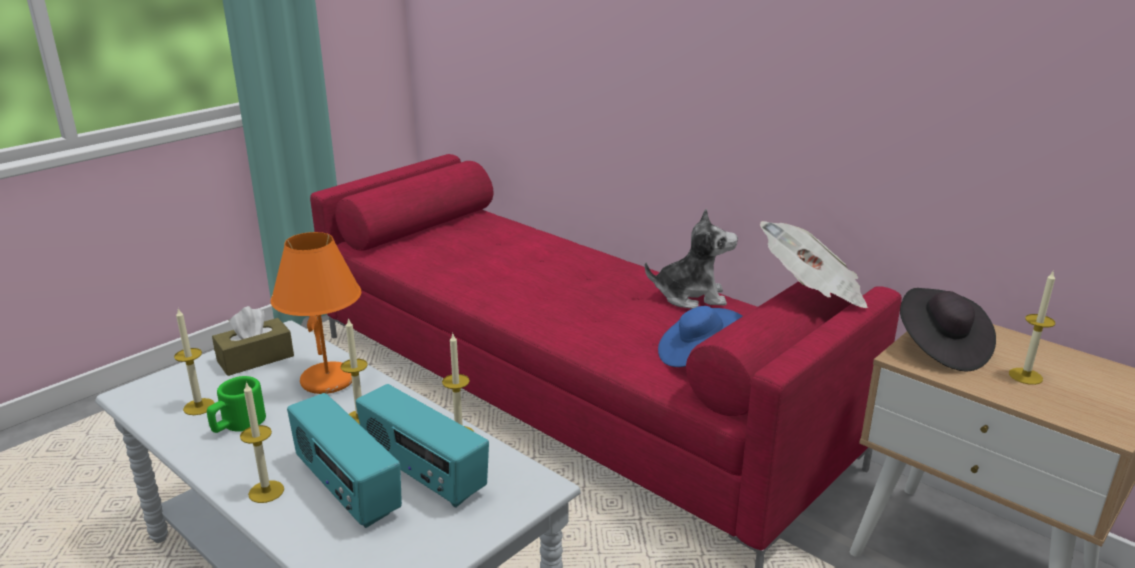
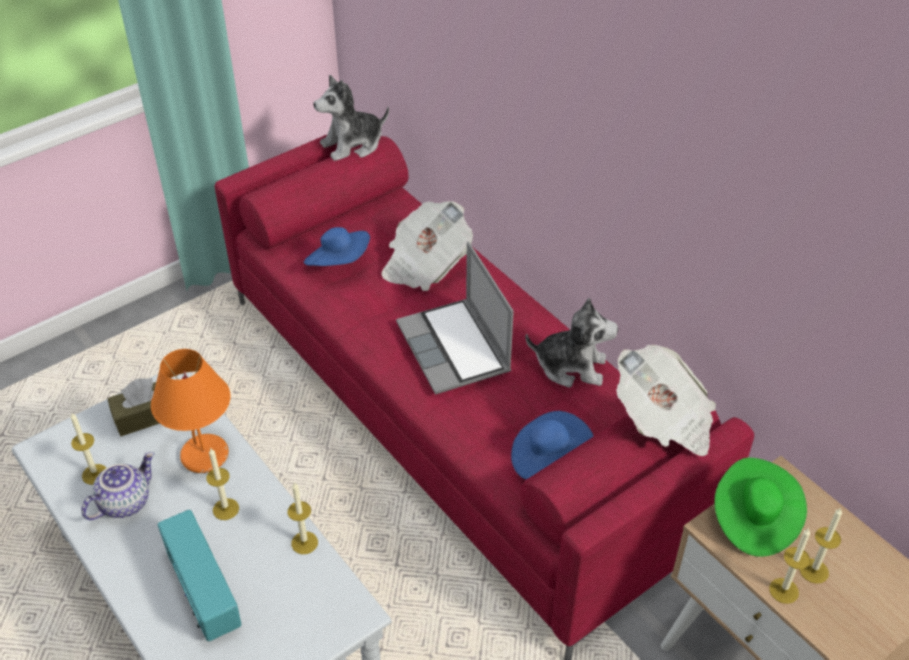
camera: 10 degrees right, 20 degrees up
(237, 424) = (124, 502): green mug -> teapot
(266, 491) = (141, 586): candle -> candle (783, 590)
(423, 475) = (266, 586): radio -> none
(439, 166) = (352, 145): none -> plush toy
(440, 252) = (339, 263): none -> blue hat
(524, 247) = (425, 264): none -> newspaper
(573, 293) = (455, 349): none -> laptop
(941, 348) = (753, 520): black hat -> green hat

